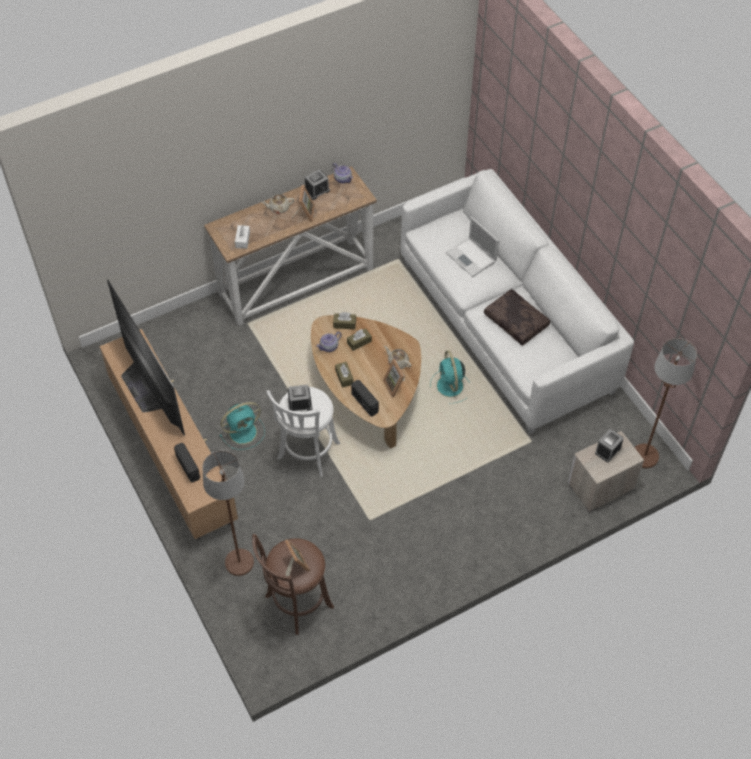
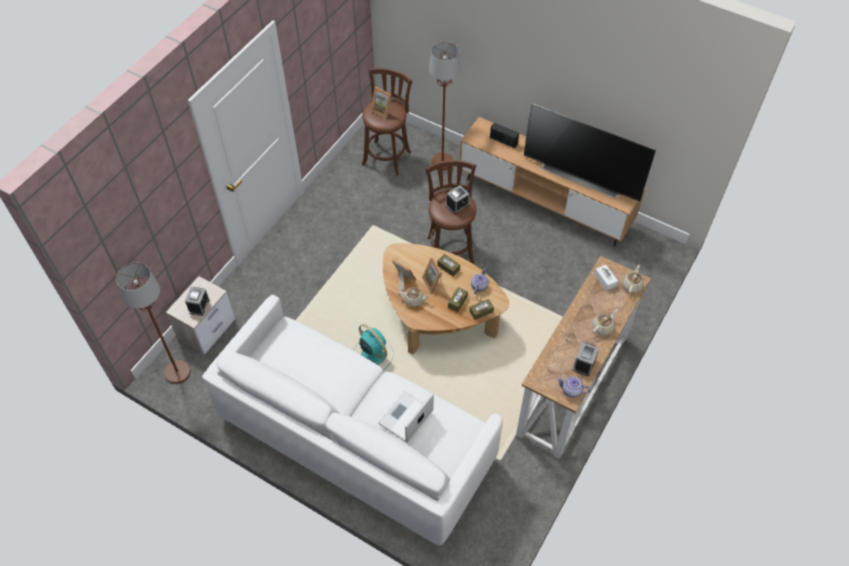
camera: 150 degrees right, 0 degrees up
(224, 226) = (632, 285): none -> beige teapot
(244, 431) = (509, 241): turquoise fan -> none
(304, 213) = (575, 333): picture frame -> picture frame (434, 282)
(307, 454) = (450, 247): white stool -> brown stool
(364, 403) = (418, 255): radio -> none
(472, 258) = (405, 418): laptop -> laptop turned 75 degrees counterclockwise
(517, 321) = (327, 373): brown pillow -> none

